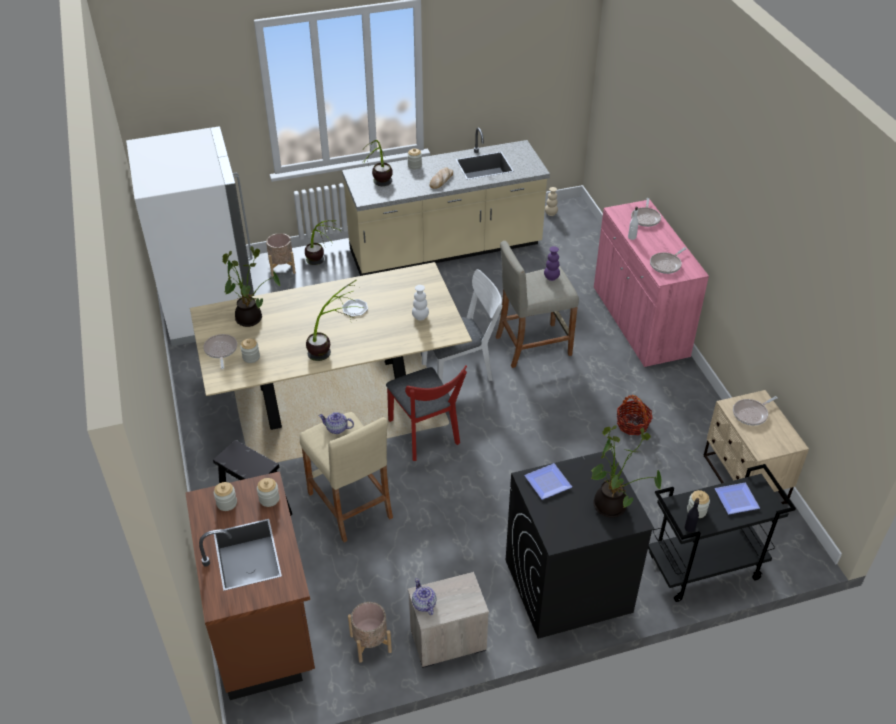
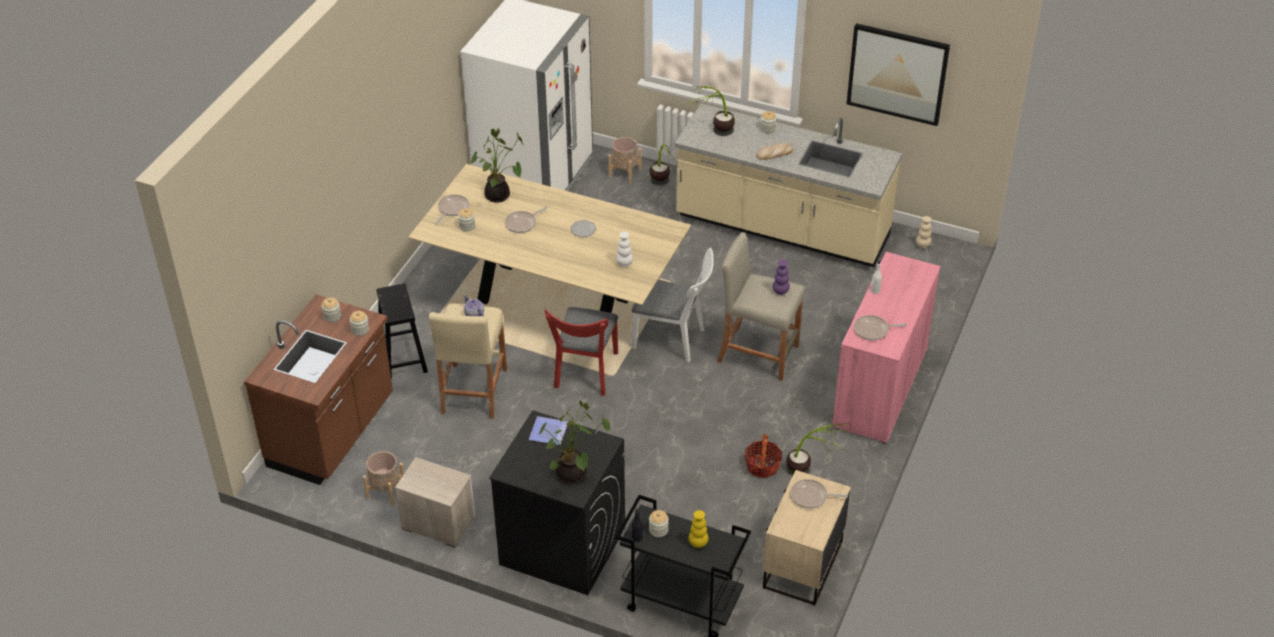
camera: 40 degrees right, 0 degrees up
(333, 349) = (530, 253): potted plant -> potted plant (811, 472)
(424, 604) = (414, 473): teapot -> none
(509, 71) = (897, 73): none -> picture
(645, 218) = (912, 281): frying pan -> frying pan (522, 223)
(735, 501) = (698, 543): plate -> yellow vase

